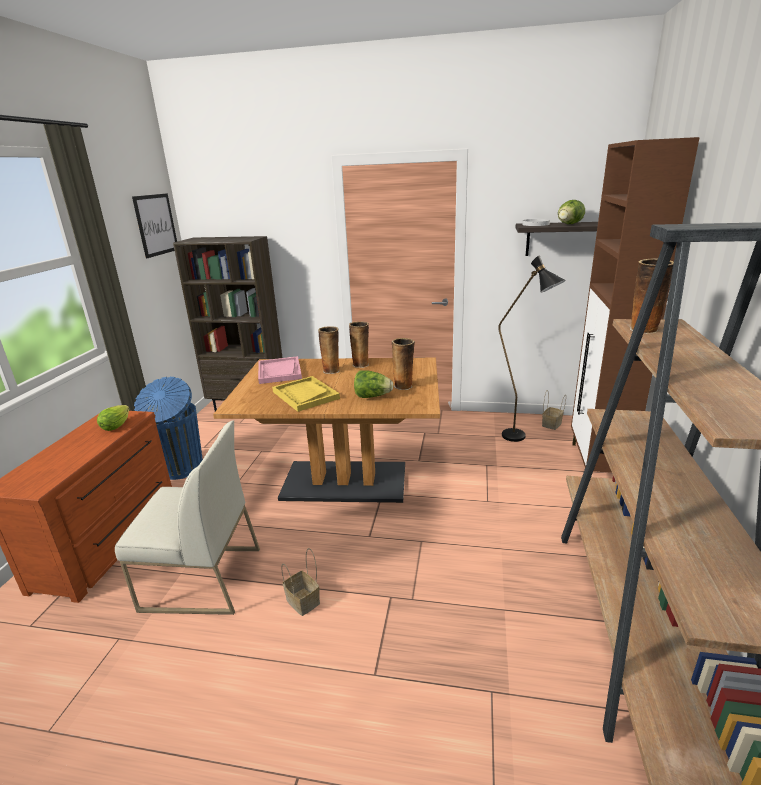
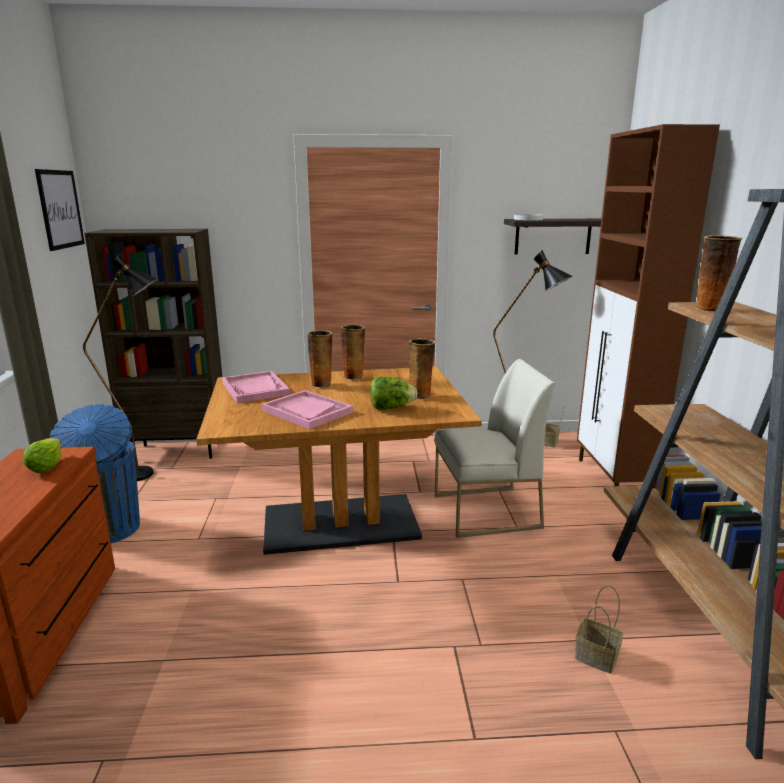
camera: 15 degrees left, 5 degrees down
(201, 579) = (196, 663): white chair -> white chair (485, 512)
(223, 426) = (149, 474): none -> black floor lamp
(304, 601) = (349, 669): basket -> basket (598, 657)
(305, 395) = (307, 411): yellow tray -> pink tray
(568, 224) = (563, 219): lettuce -> none

